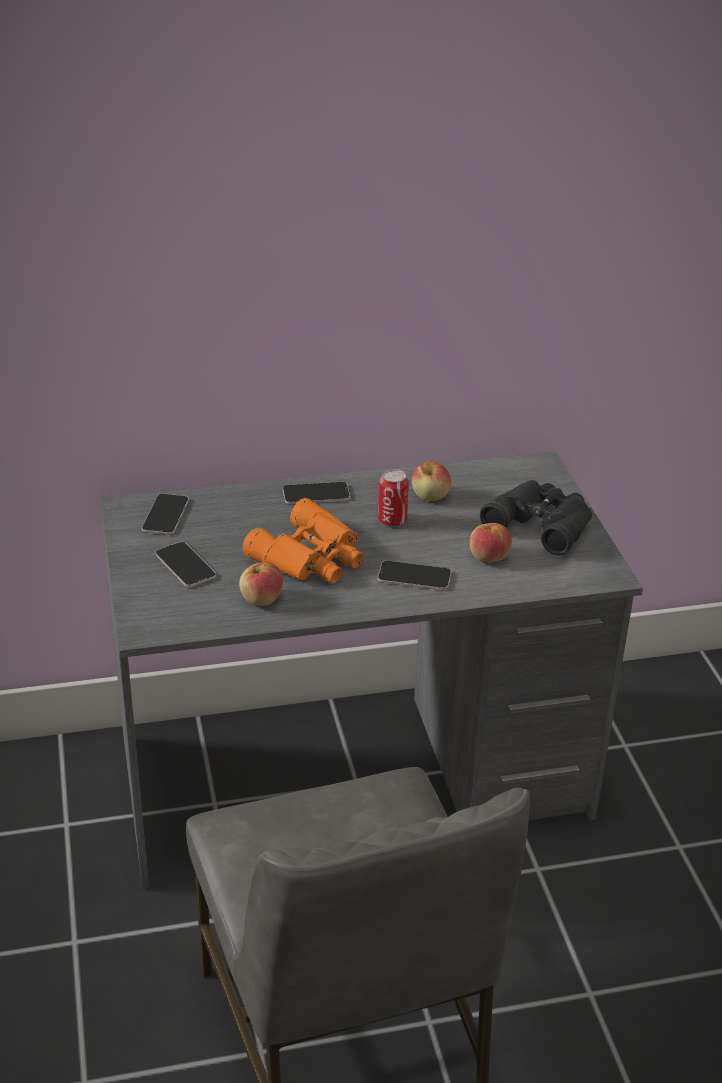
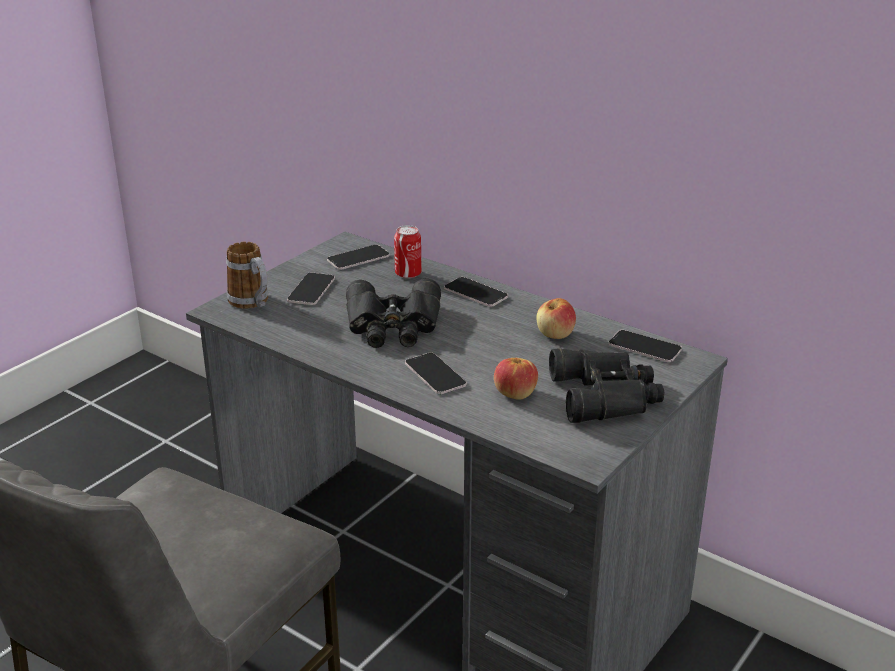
camera: 50 degrees right, 5 degrees down
(161, 606) = (252, 303): none -> mug
(261, 599) = (313, 331): apple -> none
(311, 557) = (393, 326): orange binoculars -> black binoculars
(392, 520) = (494, 334): can -> can (408, 274)
(500, 472) = (644, 347): none -> phone

